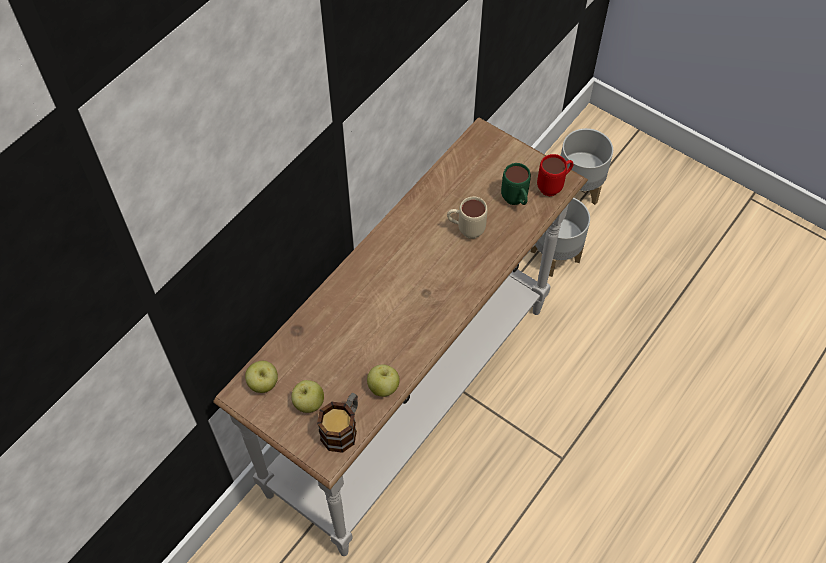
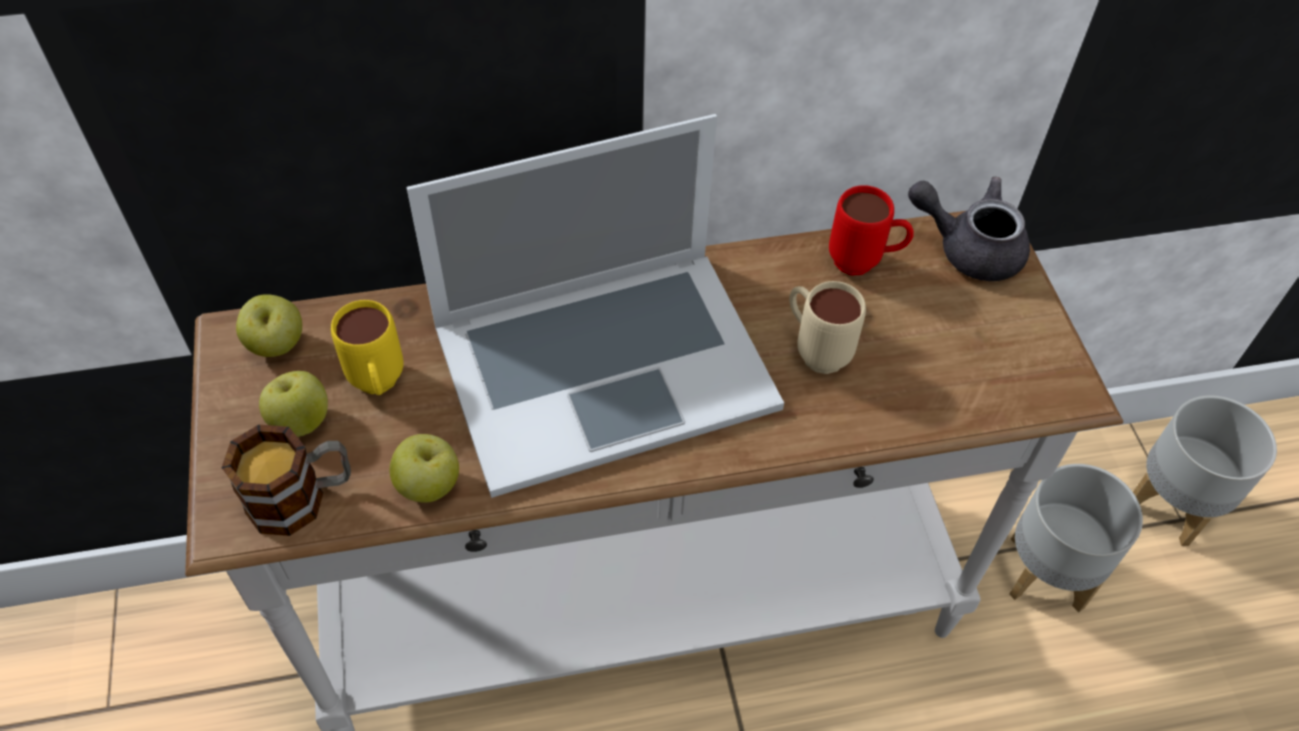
camera: 40 degrees right, 5 degrees down
(323, 368) = (378, 387): none -> yellow mug
(396, 293) = (603, 364): none -> laptop
(480, 147) = (968, 248): none -> grey teapot
(515, 202) = (947, 366): green mug -> none
(554, 186) = (1042, 389): red mug -> red mug (864, 264)

